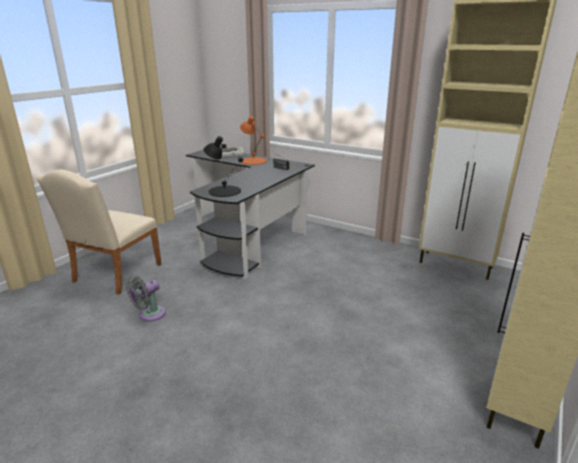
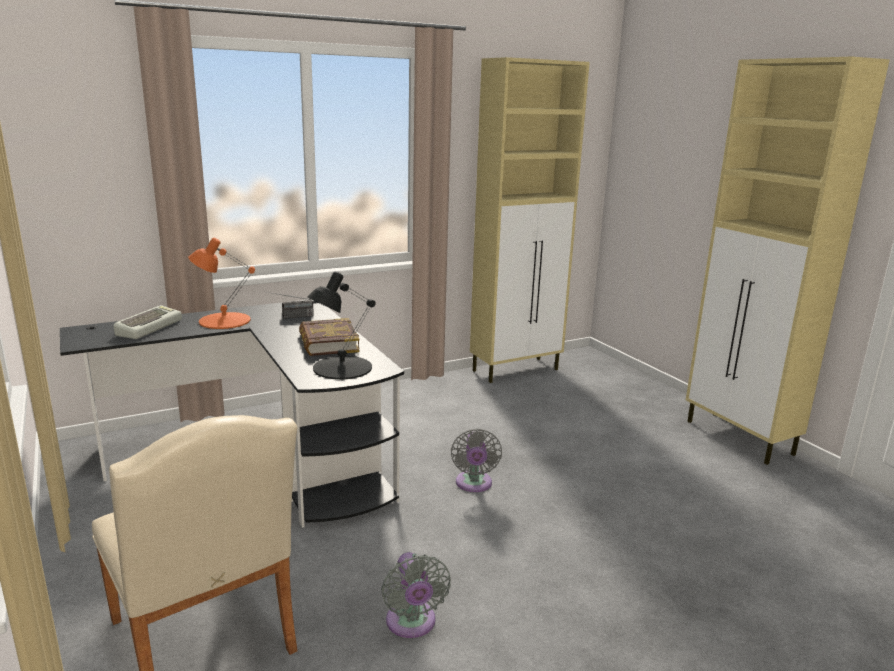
camera: 60 degrees left, 5 degrees down
(253, 181) = (328, 343): none -> book
(284, 294) = (473, 484): none -> grey fan

